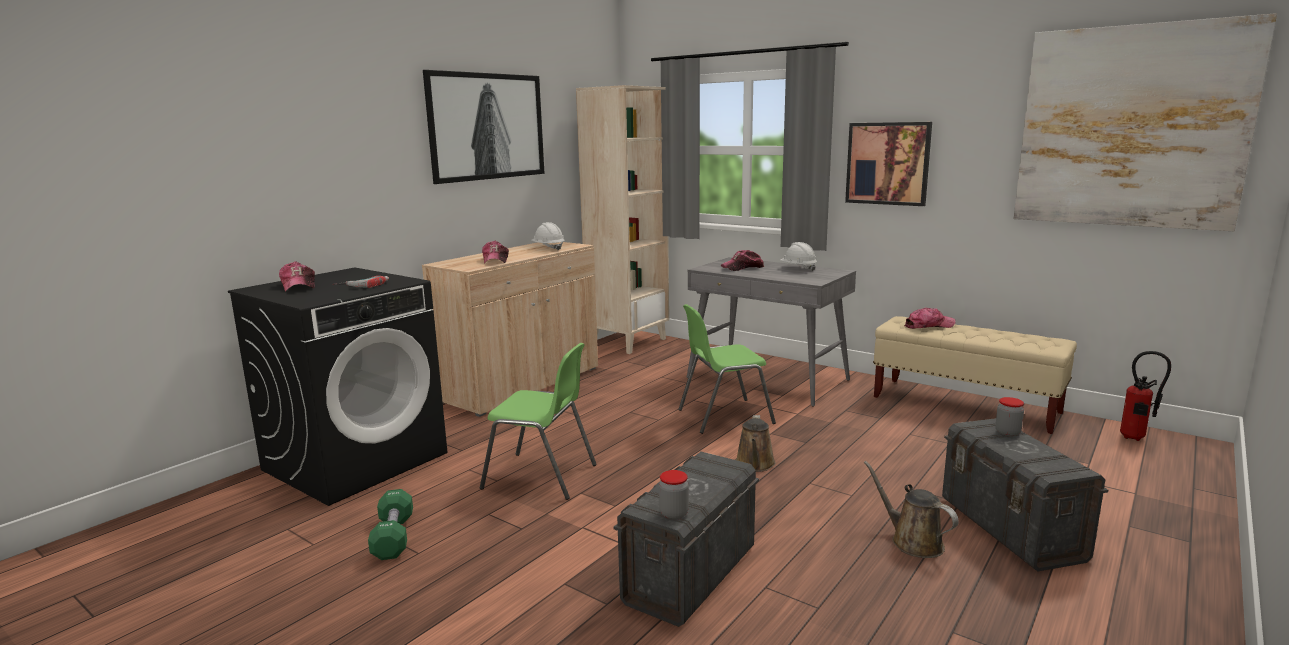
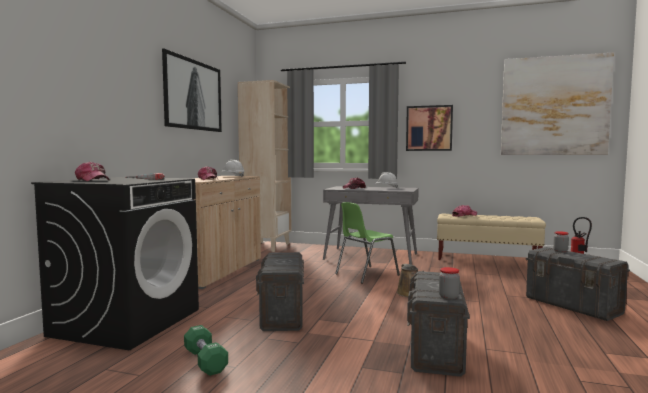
camera: 20 degrees left, 10 degrees down
(542, 477) = (282, 314): green chair -> grey storage box
(912, 541) = (535, 317): brown watering can -> none

